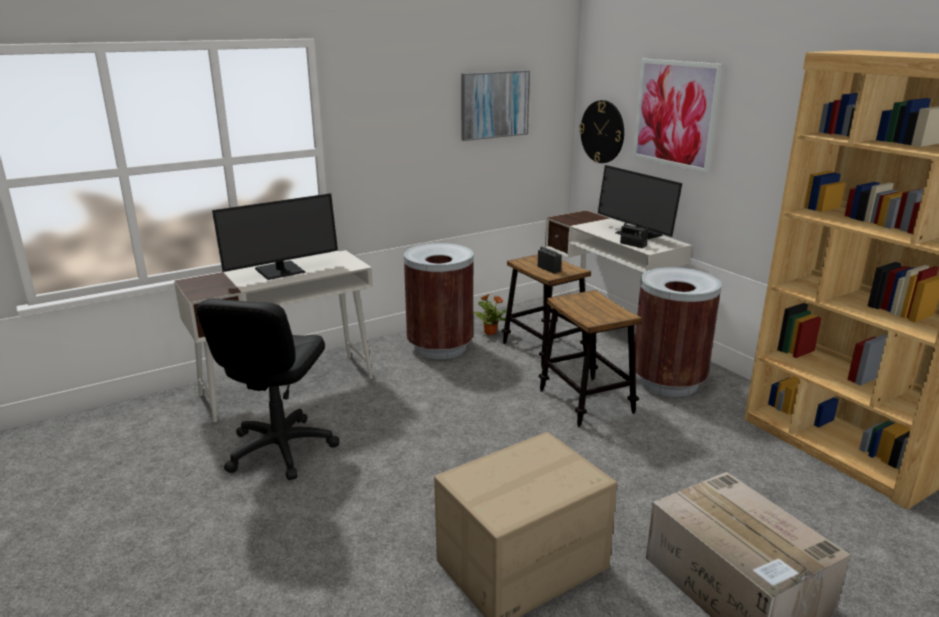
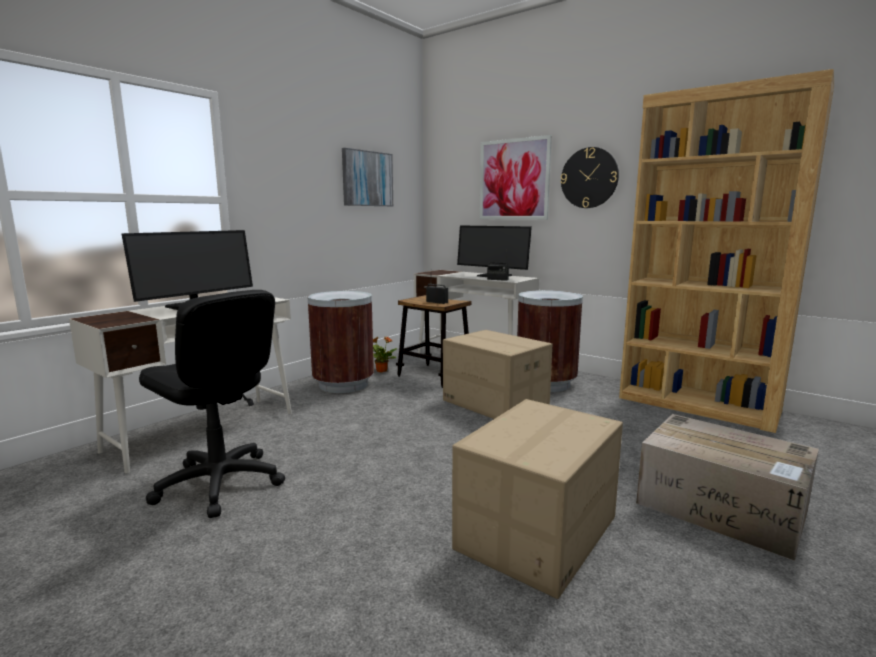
camera: 20 degrees left, 10 degrees down
(280, 449) = (219, 484): black office chair -> black office chair turned 45 degrees counterclockwise
(586, 401) = (494, 403): stool -> cardboard box
(602, 132) = (450, 205): wall clock -> wall clock (589, 178)

